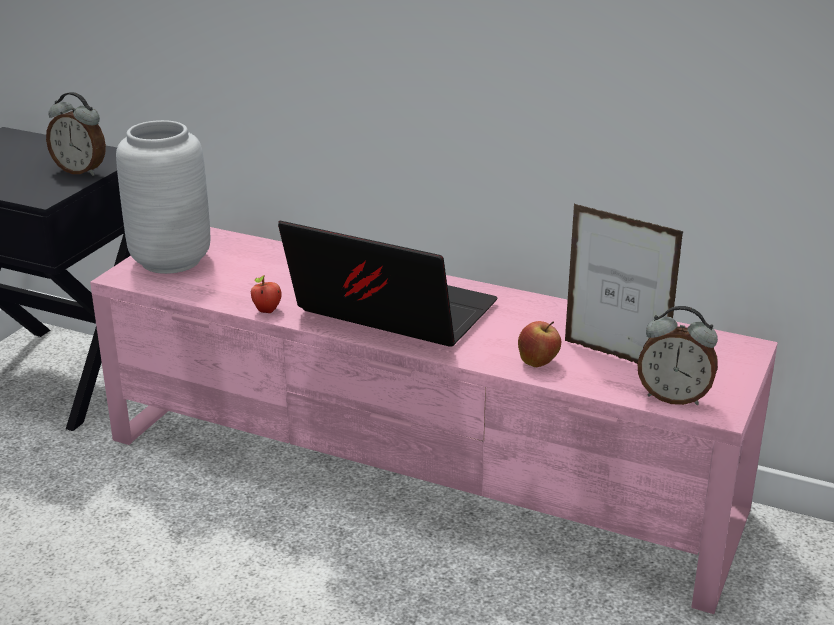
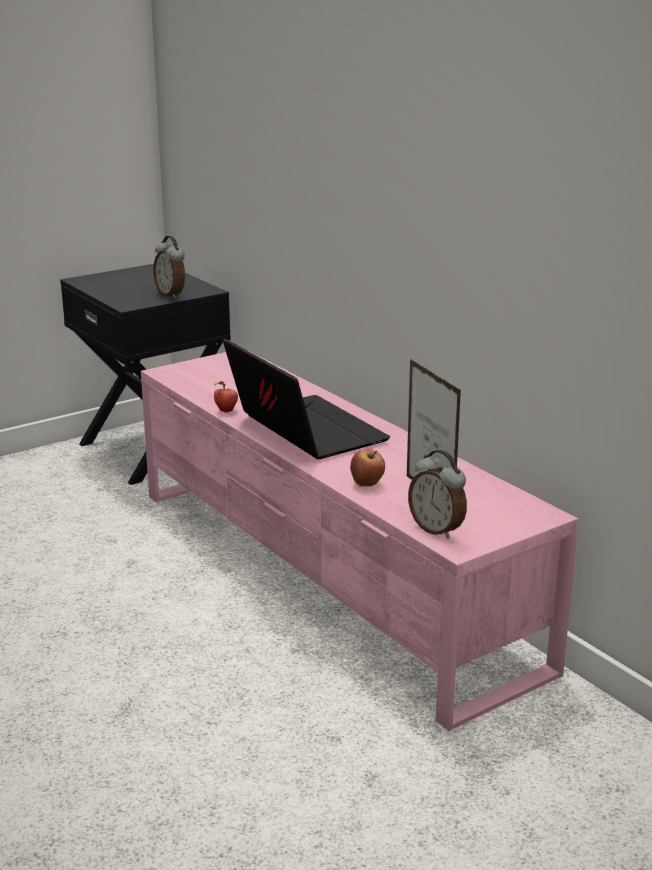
camera: 30 degrees right, 5 degrees down
(170, 260) = (204, 368): grey vase -> none

